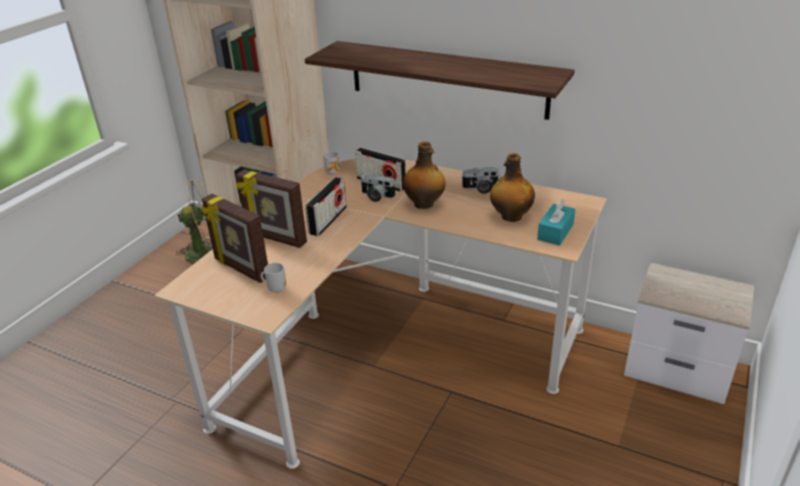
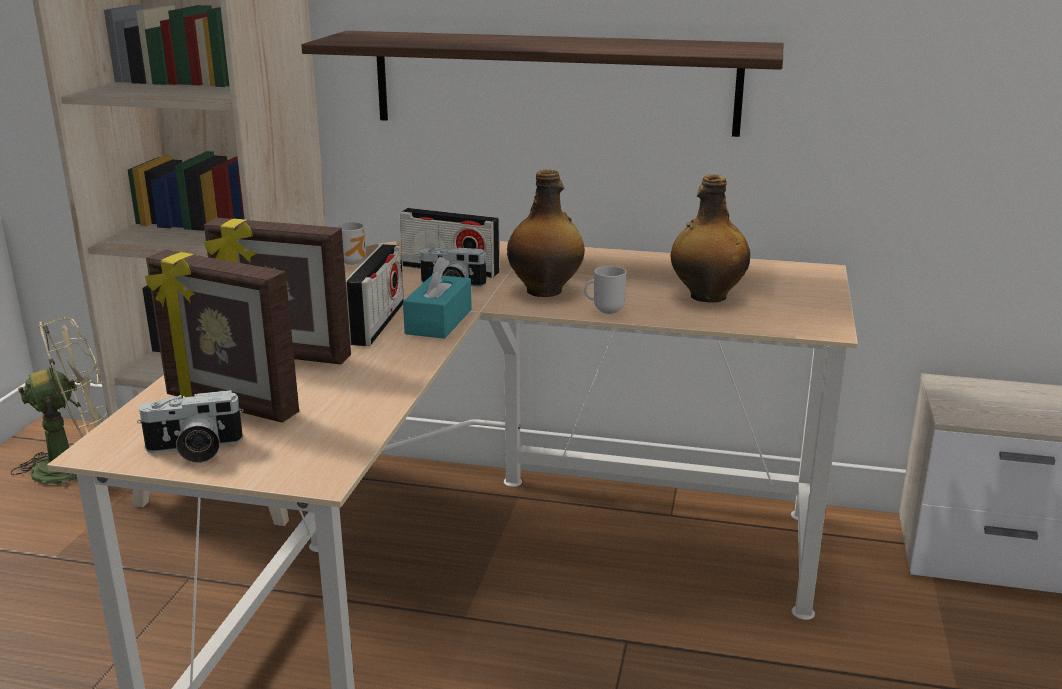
camera: 15 degrees left, 10 degrees down
(276, 288) = (320, 429): mug -> mug (606, 310)
(480, 189) = (631, 266): camera -> camera (194, 450)
(555, 232) = (795, 310): turquoise tissue box -> turquoise tissue box (439, 321)

